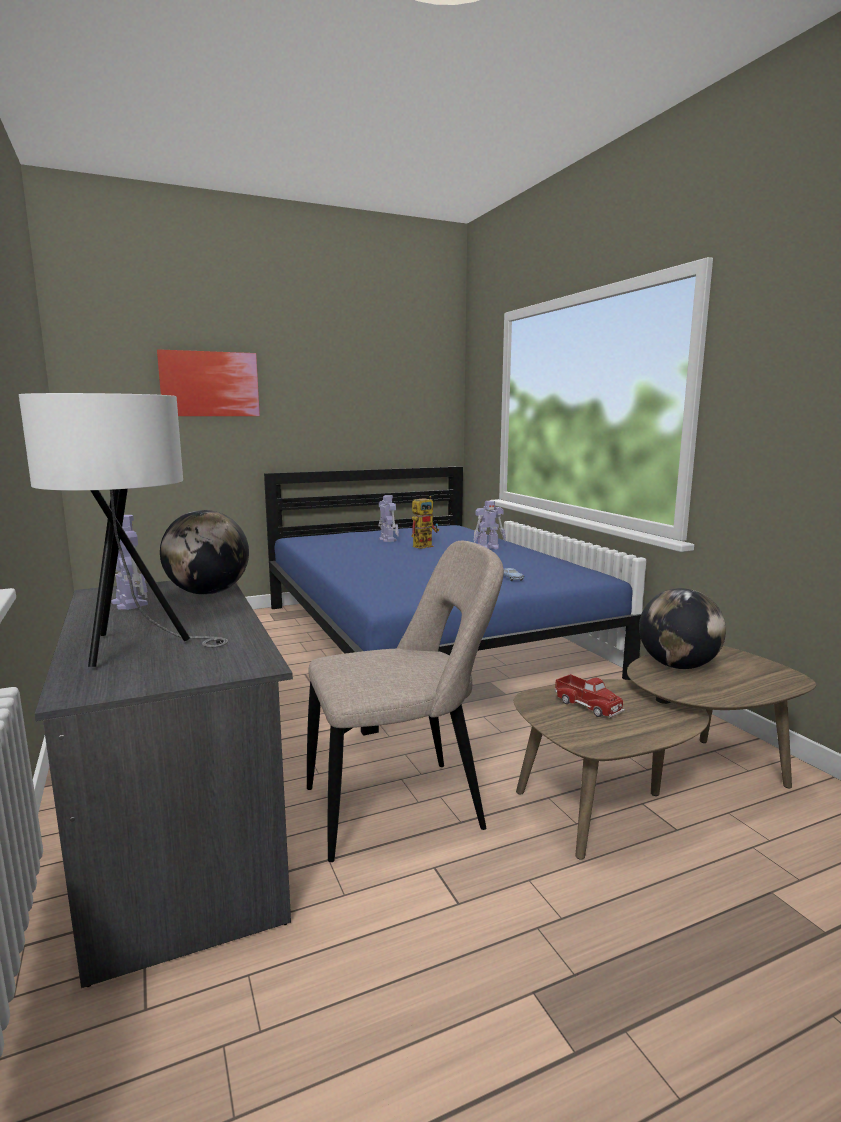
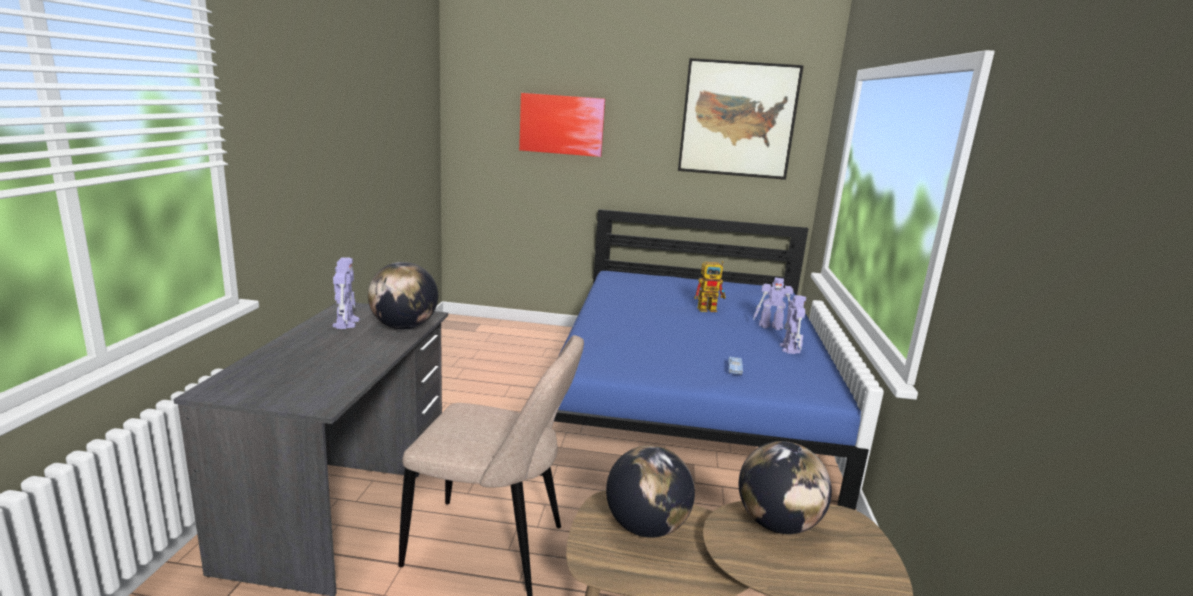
camera: 30 degrees right, 5 degrees up
(135, 648) = (287, 365): white table lamp -> none
(387, 539) = (689, 293): toy robot -> toy robot (789, 348)
(388, 369) = (738, 119): none -> picture
(588, 705) = (646, 527): toy truck -> globe

